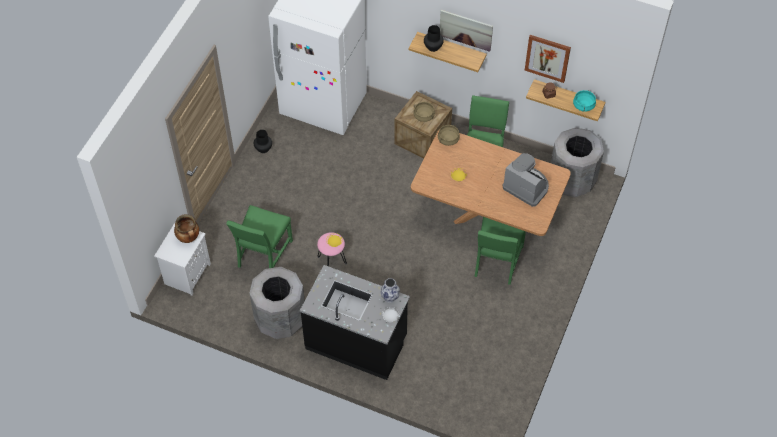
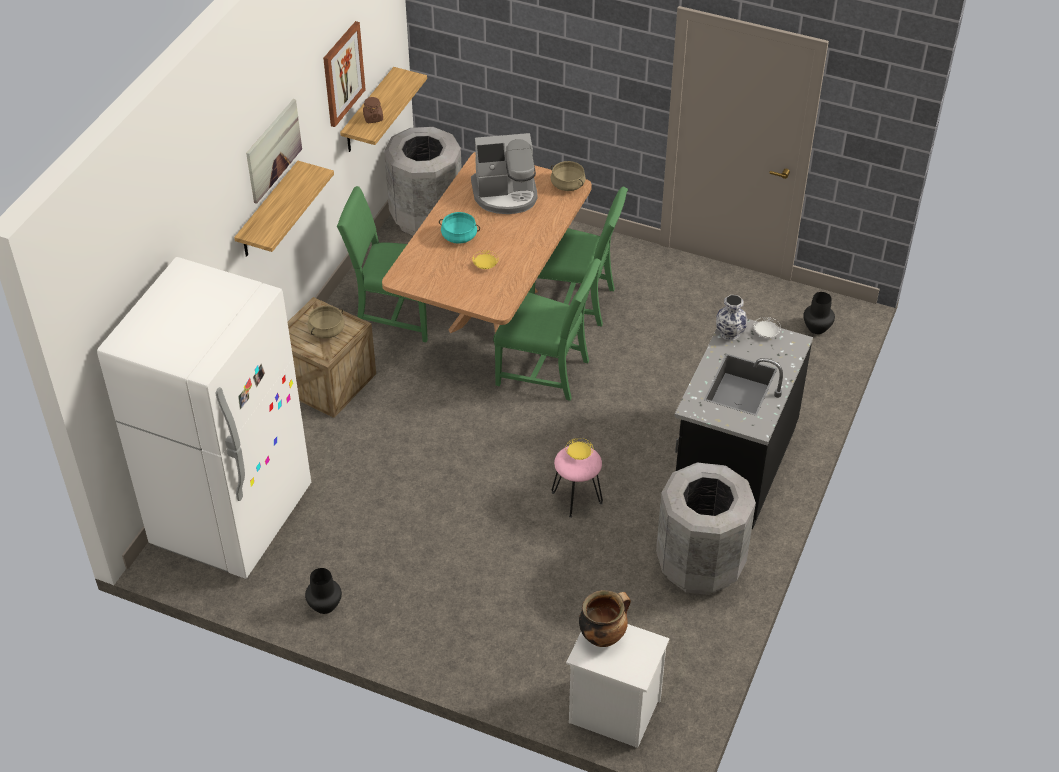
camera: 90 degrees left, 10 degrees down
(263, 254) = (567, 595): green chair -> green chair (546, 371)
(433, 47) = (274, 218): black vase -> black vase (816, 327)
(448, 139) = (407, 275): beige cooking pot -> beige cooking pot (567, 185)
(526, 187) = (505, 194): coffee machine -> coffee machine turned 135 degrees counterclockwise
(584, 105) = (399, 86): turquoise cooking pot -> turquoise cooking pot (459, 236)

